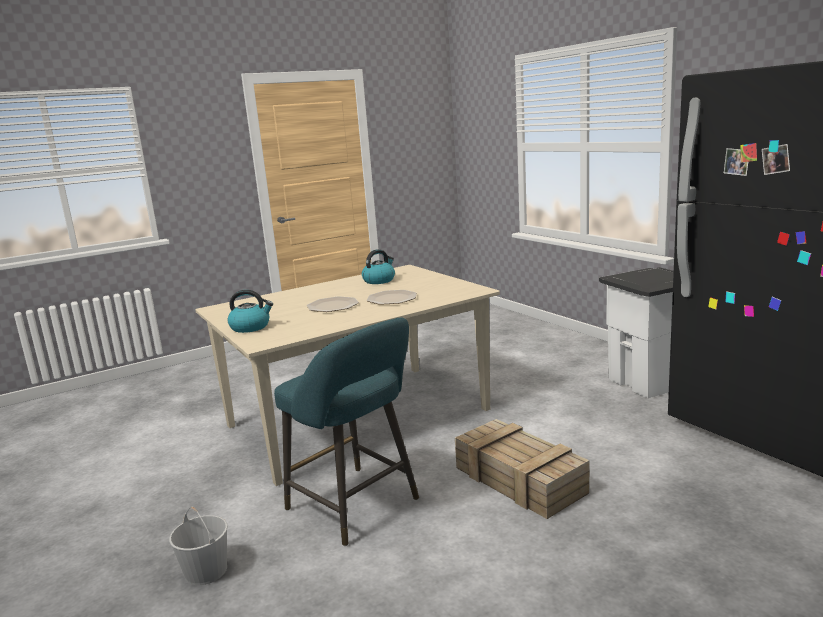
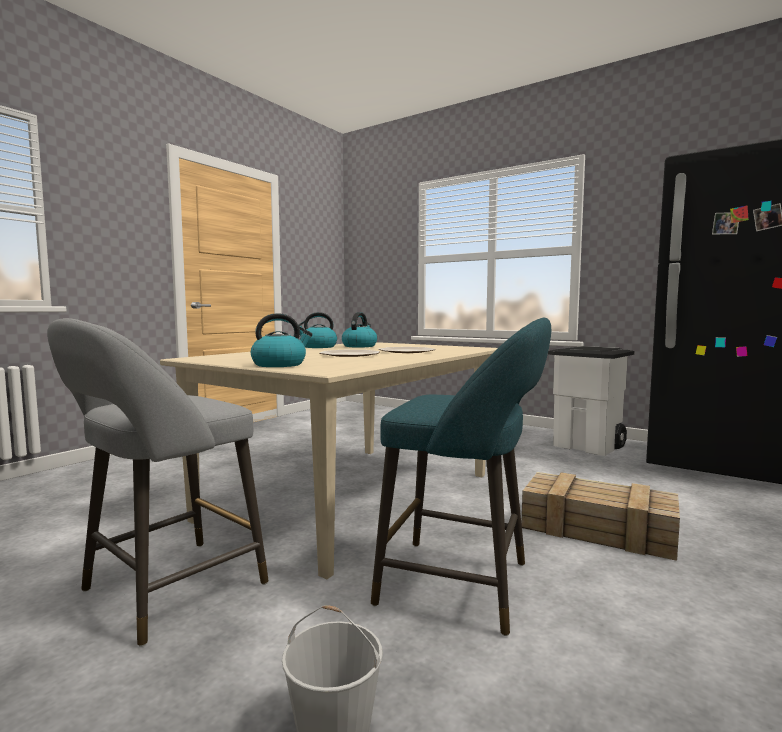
camera: 25 degrees left, 10 degrees down
(181, 477) = (165, 591): none -> grey stool
(342, 282) = (318, 347): none -> kettle

